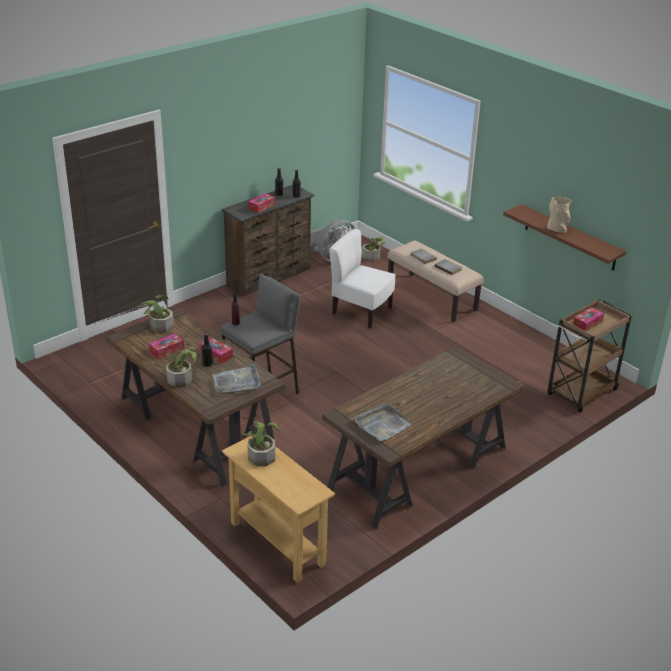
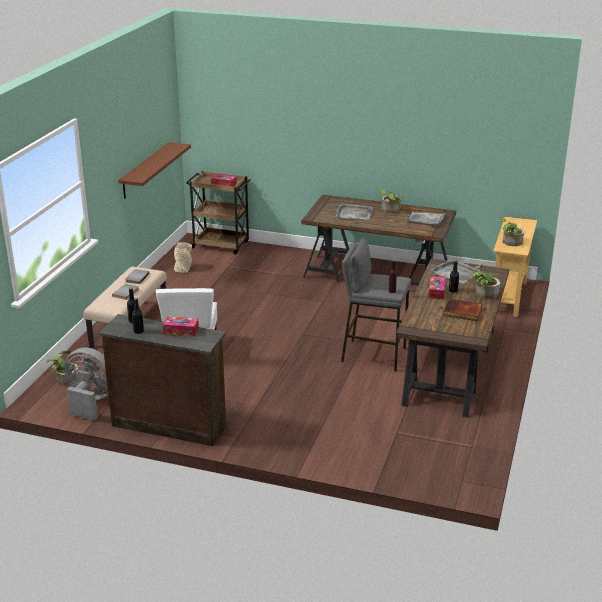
camera: 120 degrees left, 5 degrees down
(159, 325) = (435, 330): potted plant -> potted plant (390, 210)
(167, 350) = (462, 312): tissue box -> book
(443, 384) = (354, 213): none -> grey tray
(557, 229) = (155, 162): beige vase -> beige vase (183, 269)

